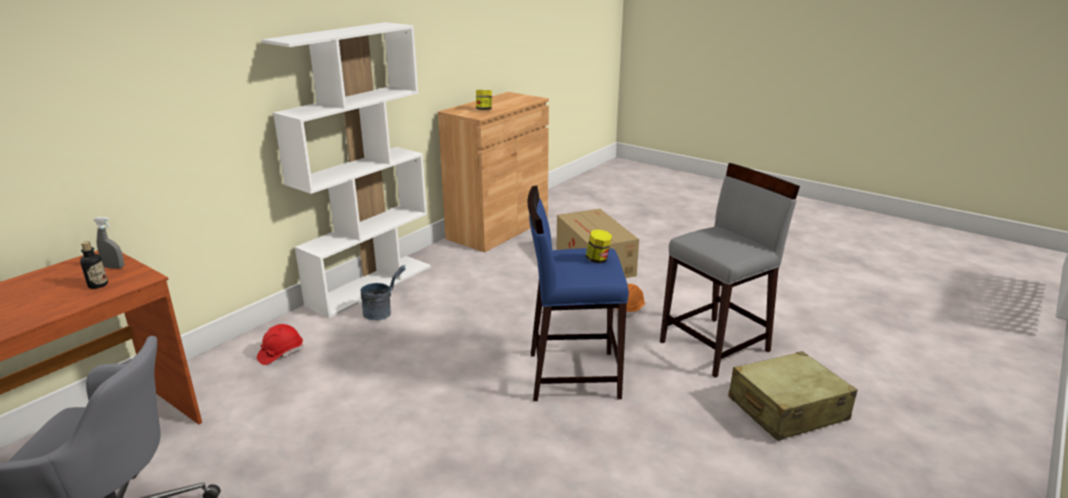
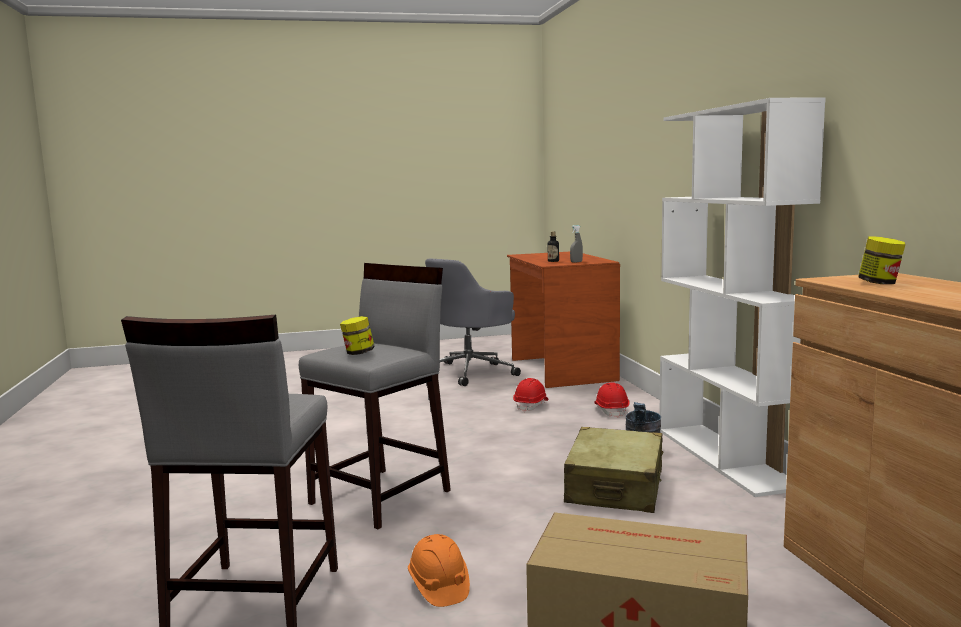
camera: 130 degrees right, 15 degrees down
(287, 403) = (531, 405): none -> red hard hat
(572, 375) = (382, 497): blue stool -> grey stool
(787, 409) = (108, 576): beige suitcase -> beige suitcase (615, 487)

